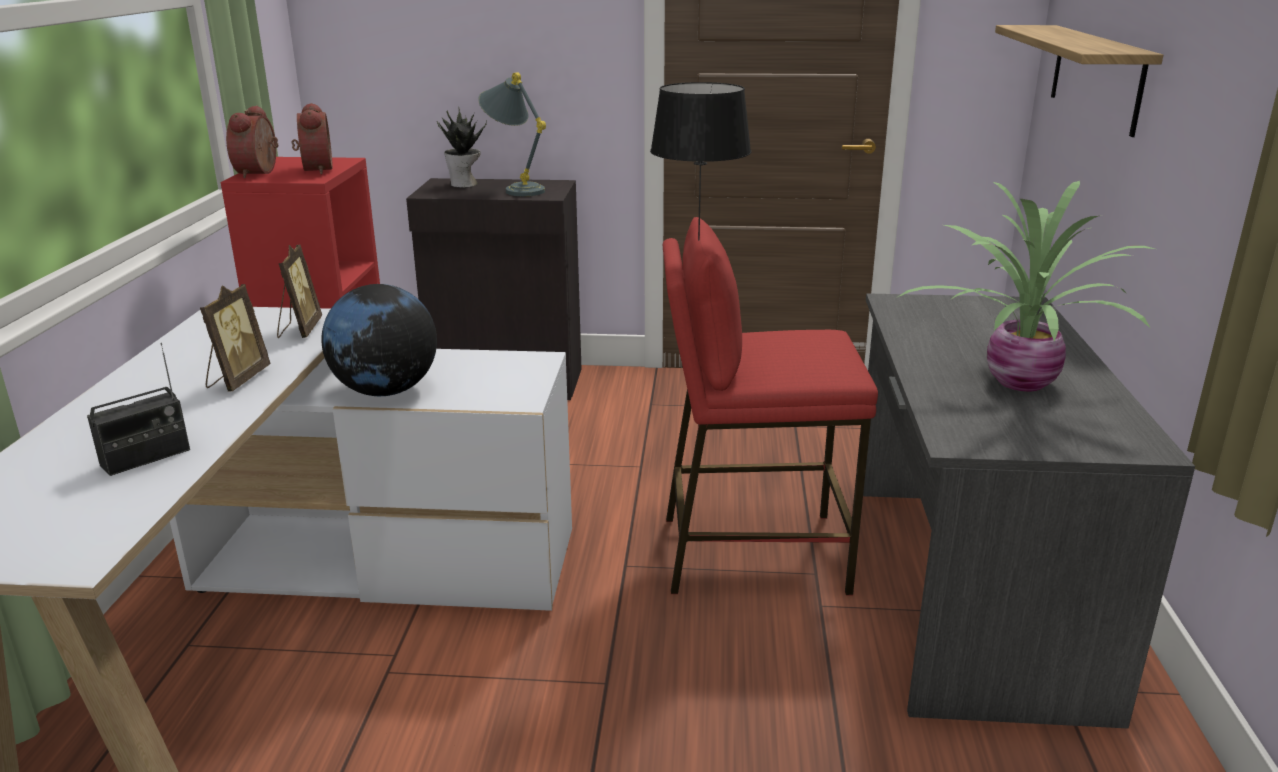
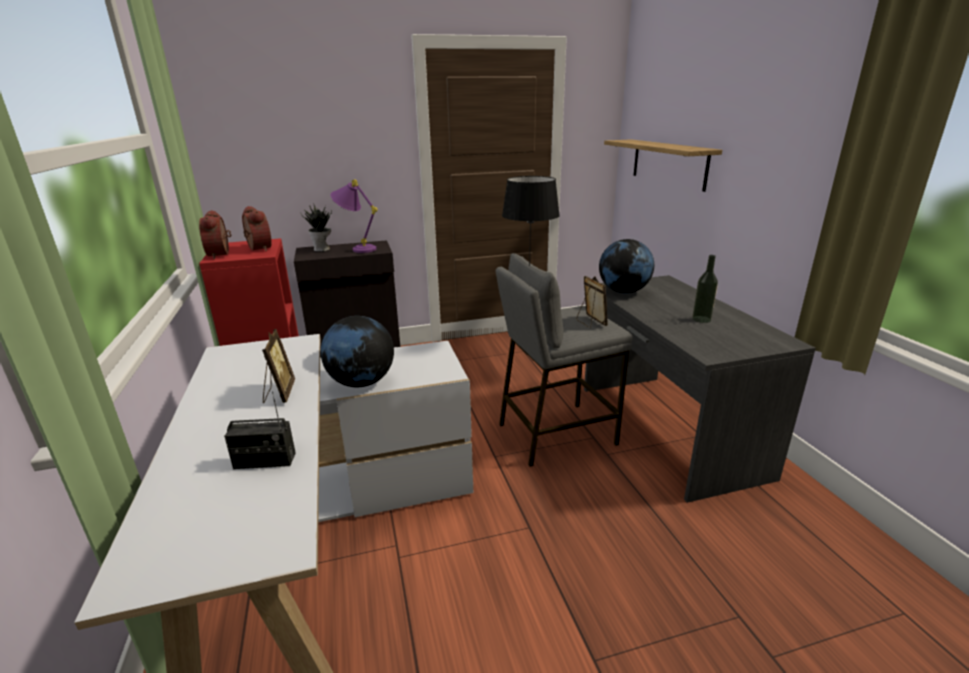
camera: 20 degrees left, 0 degrees up
(145, 458) = (264, 461): radio -> radio turned 60 degrees clockwise
(299, 330) = (291, 353): picture frame -> picture frame (590, 322)
(515, 189) = (357, 249): grey table lamp -> purple table lamp
(752, 552) = (555, 433): red stool -> grey stool
(920, 314) = (623, 291): none -> globe
(1016, 381) = (701, 319): potted plant -> bottle

